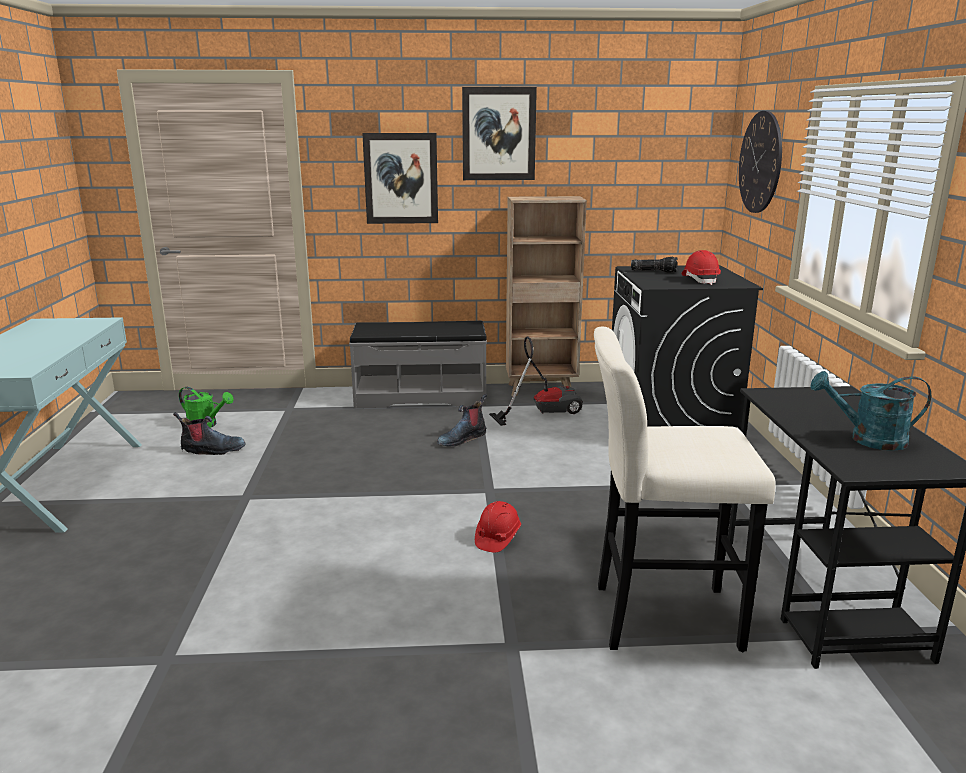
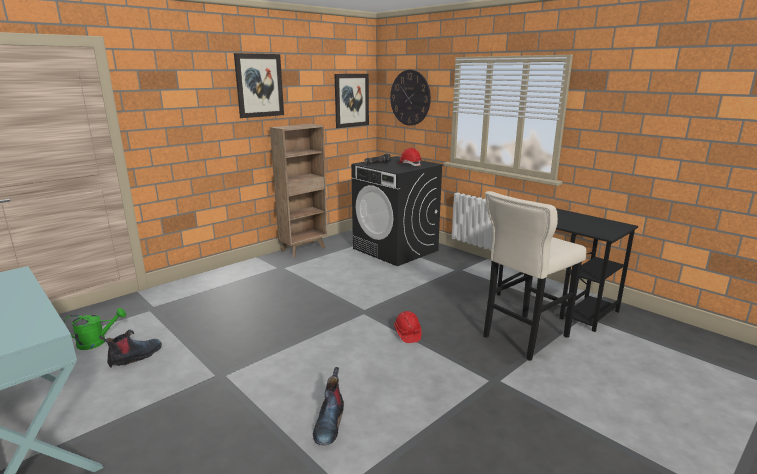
camera: 40 degrees left, 0 degrees up
(401, 178) = (198, 119): picture -> picture (351, 100)
(420, 396) = (236, 273): grey bench -> none
(462, 439) = (304, 289): boot -> boot (329, 423)
(543, 411) = (324, 261): vacuum cleaner -> none
(868, 440) = (583, 223): turquoise watering can -> none

